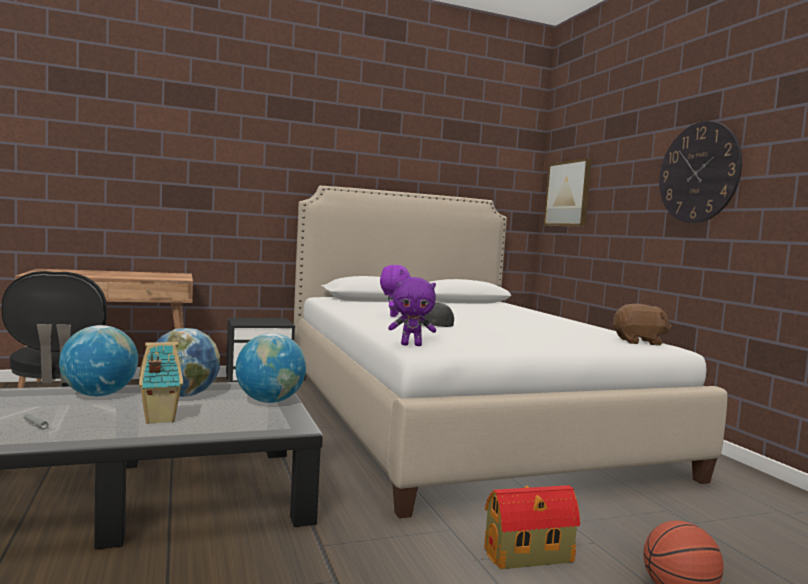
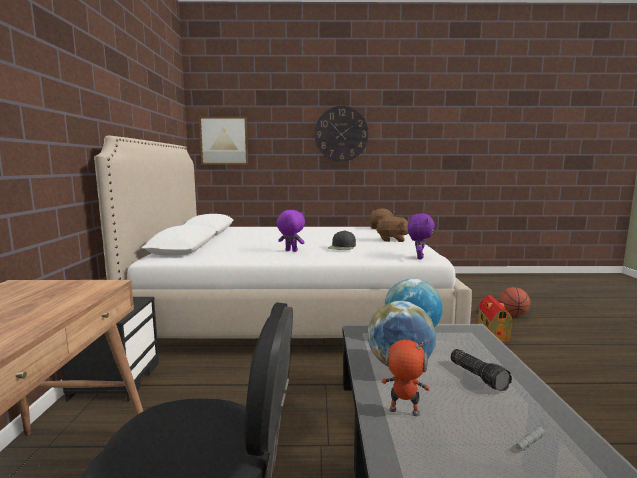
camera: 70 degrees left, 5 degrees up
(99, 395) = (403, 412): globe -> toy robot
(158, 419) = (478, 376): toy house -> flashlight
(530, 341) = (393, 240): none -> brown plush toy

